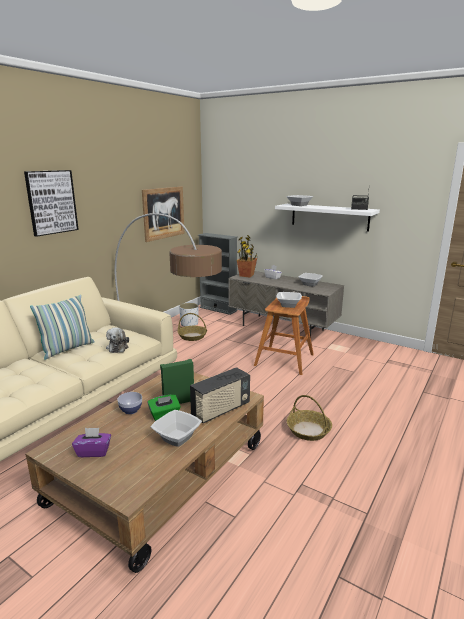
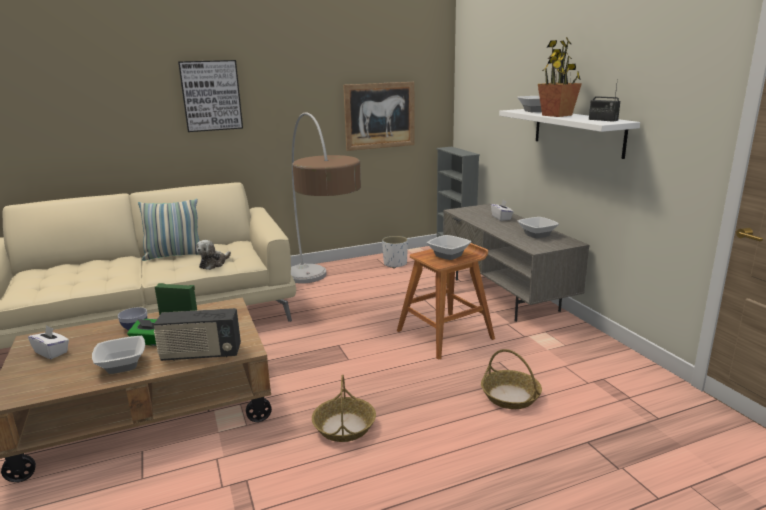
camera: 35 degrees right, 0 degrees up
(93, 451) = (52, 352): purple tissue box -> white tissue box
(192, 336) = (378, 279): basket -> basket (510, 396)
(247, 275) = (472, 210): potted plant -> potted plant (557, 115)

